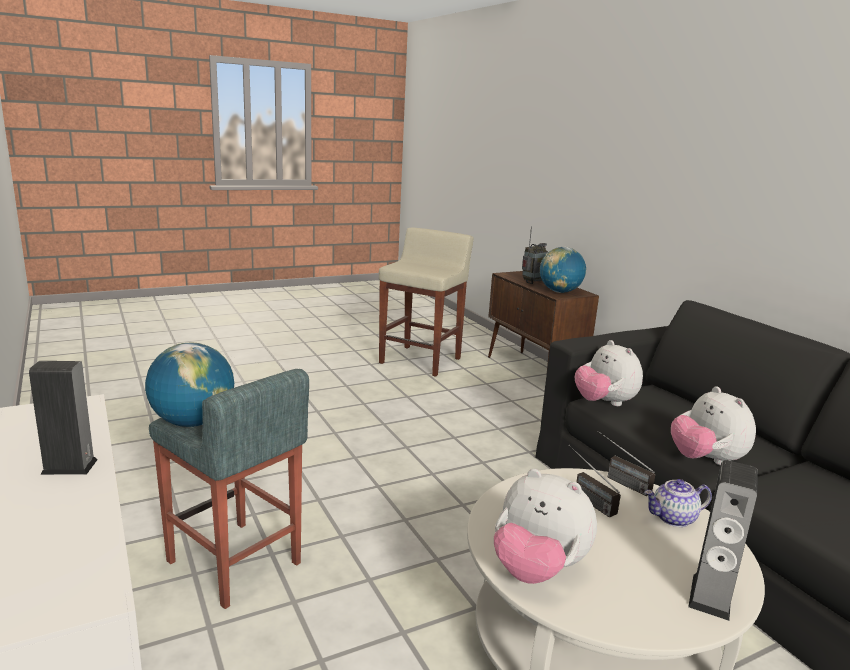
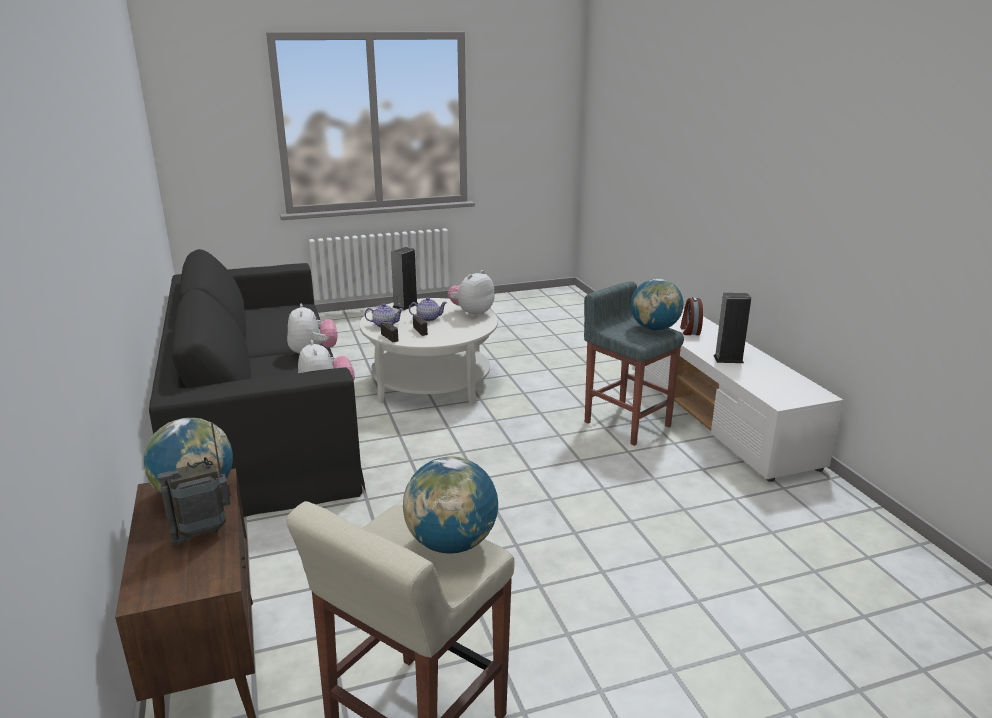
camera: 170 degrees left, 5 degrees up
(60, 542) = (689, 331): none -> alarm clock
(408, 267) = (451, 544): none -> globe
(537, 570) = (471, 313): plush toy -> plush toy turned 90 degrees counterclockwise
(613, 544) = (428, 318): none -> teapot

